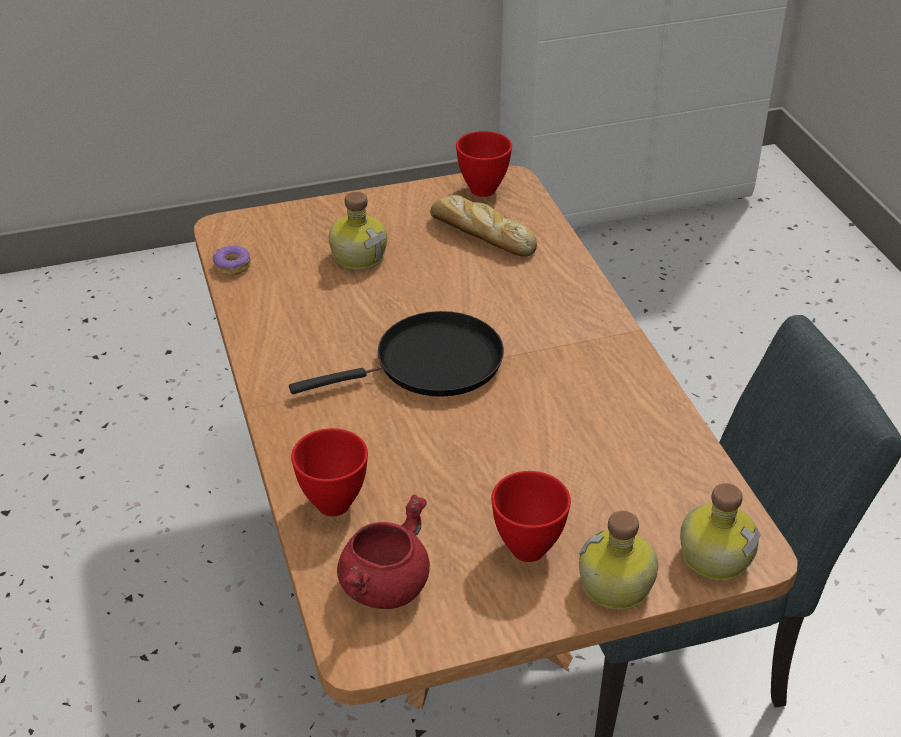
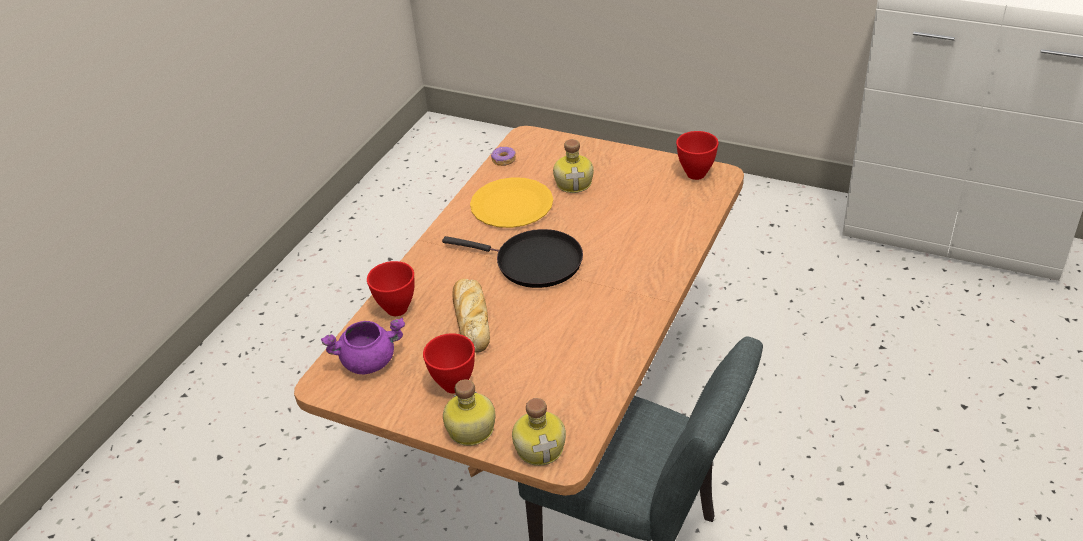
camera: 45 degrees right, 0 degrees up
(315, 313) = (511, 205): none -> yellow plate
(384, 585) = (369, 361): red cooking pot -> purple cooking pot
(480, 234) = (658, 201): bread -> bread (471, 318)

